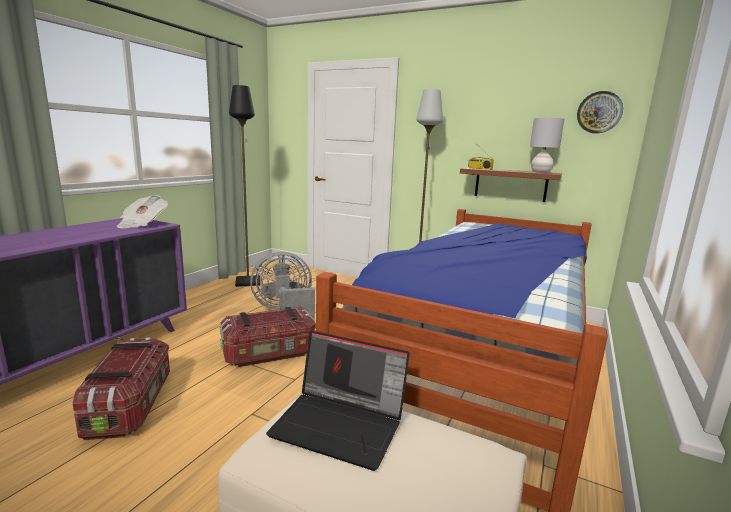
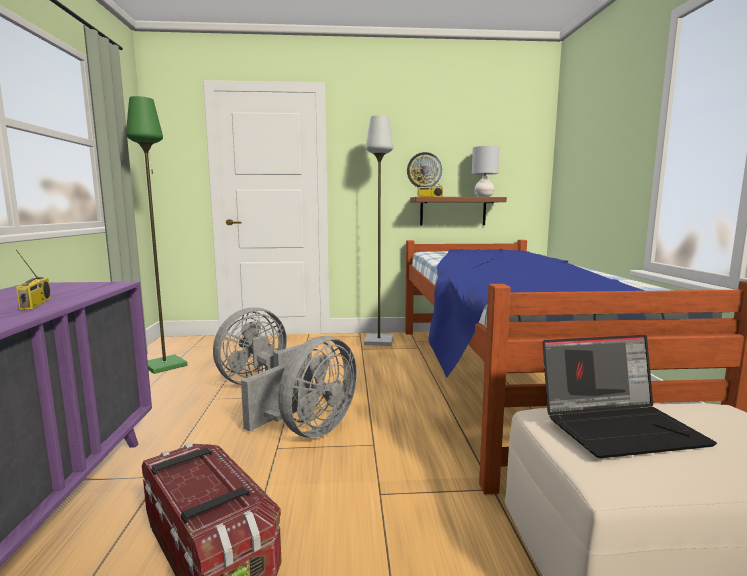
camera: 30 degrees left, 5 degrees down
(94, 234) = (36, 304): none -> radio
(142, 224) = (81, 287): newspaper -> none
(248, 282) = (165, 365): black floor lamp -> green floor lamp
(269, 354) = (309, 430): storage box -> grey fan
(599, 112) = (520, 143): wall clock -> wall clock (424, 170)

